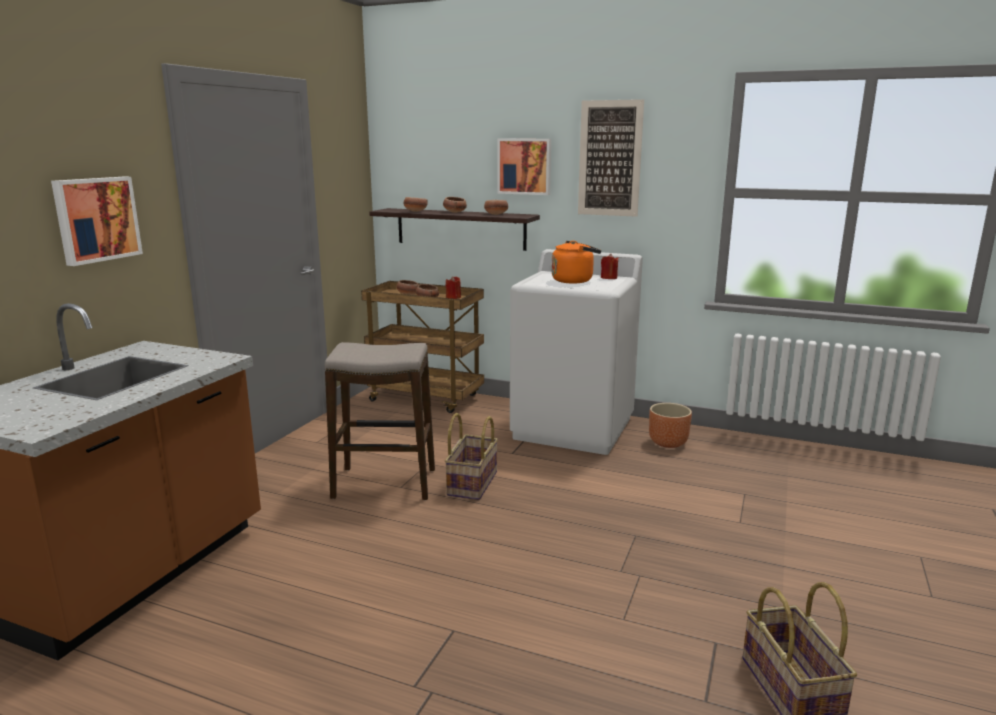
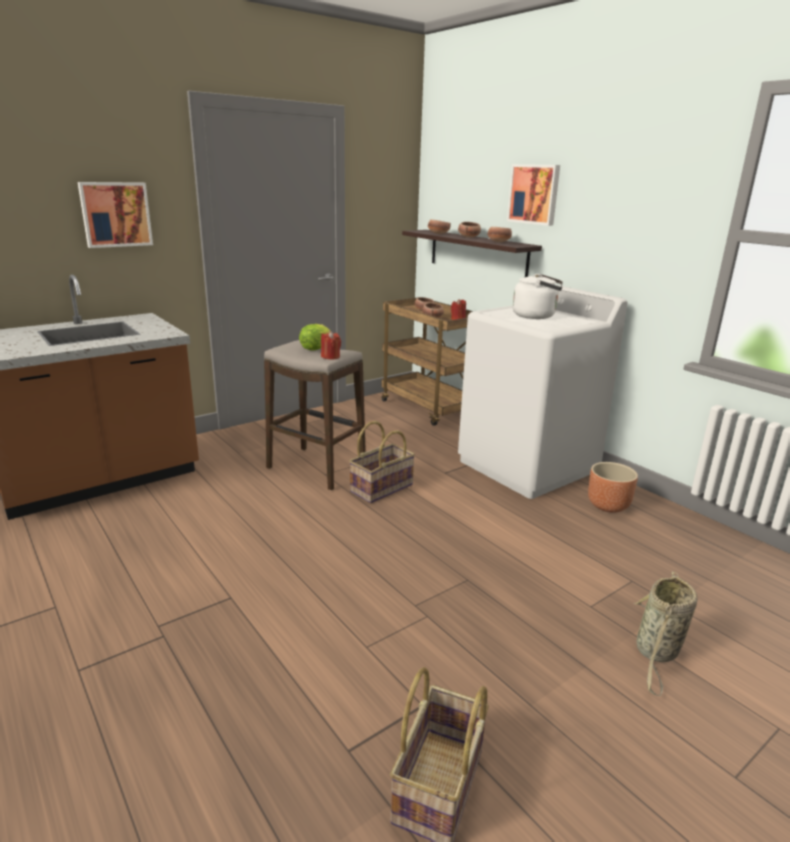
camera: 30 degrees right, 5 degrees up
(373, 347) = (315, 348): none -> lettuce
(574, 280) = (536, 316): orange kettle -> white kettle
(609, 278) = (578, 318): red candle -> red candle (330, 357)
(610, 158) = (612, 188): picture -> none
(812, 538) = (656, 653): none -> basket

